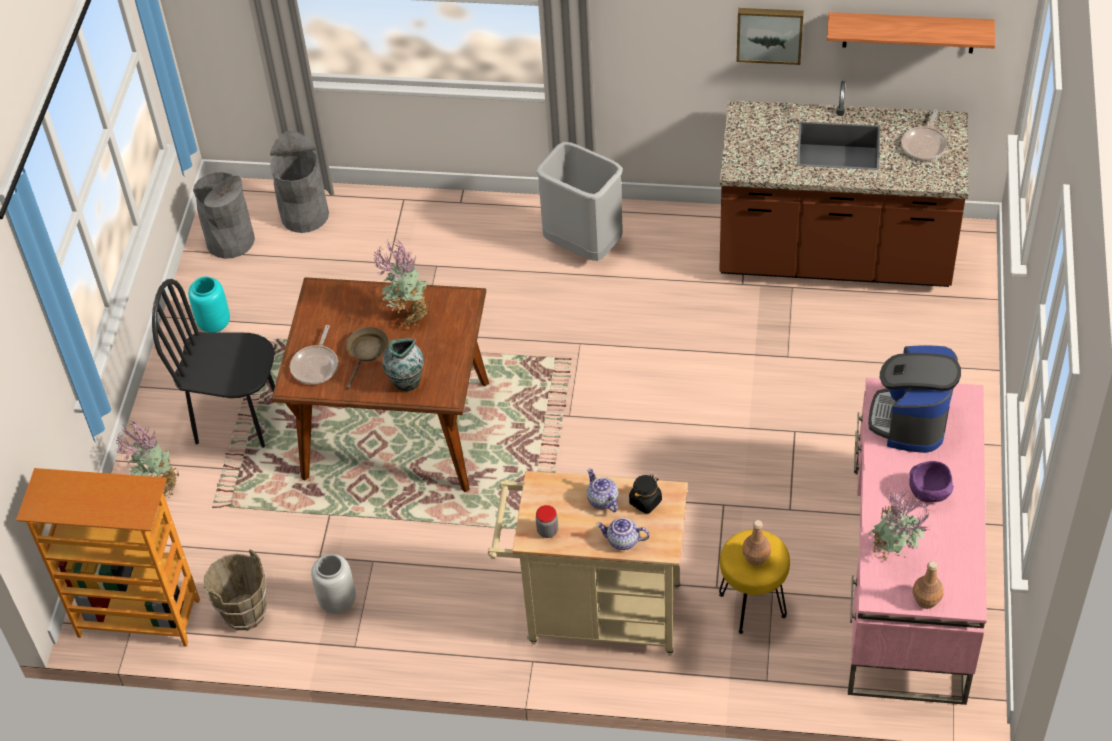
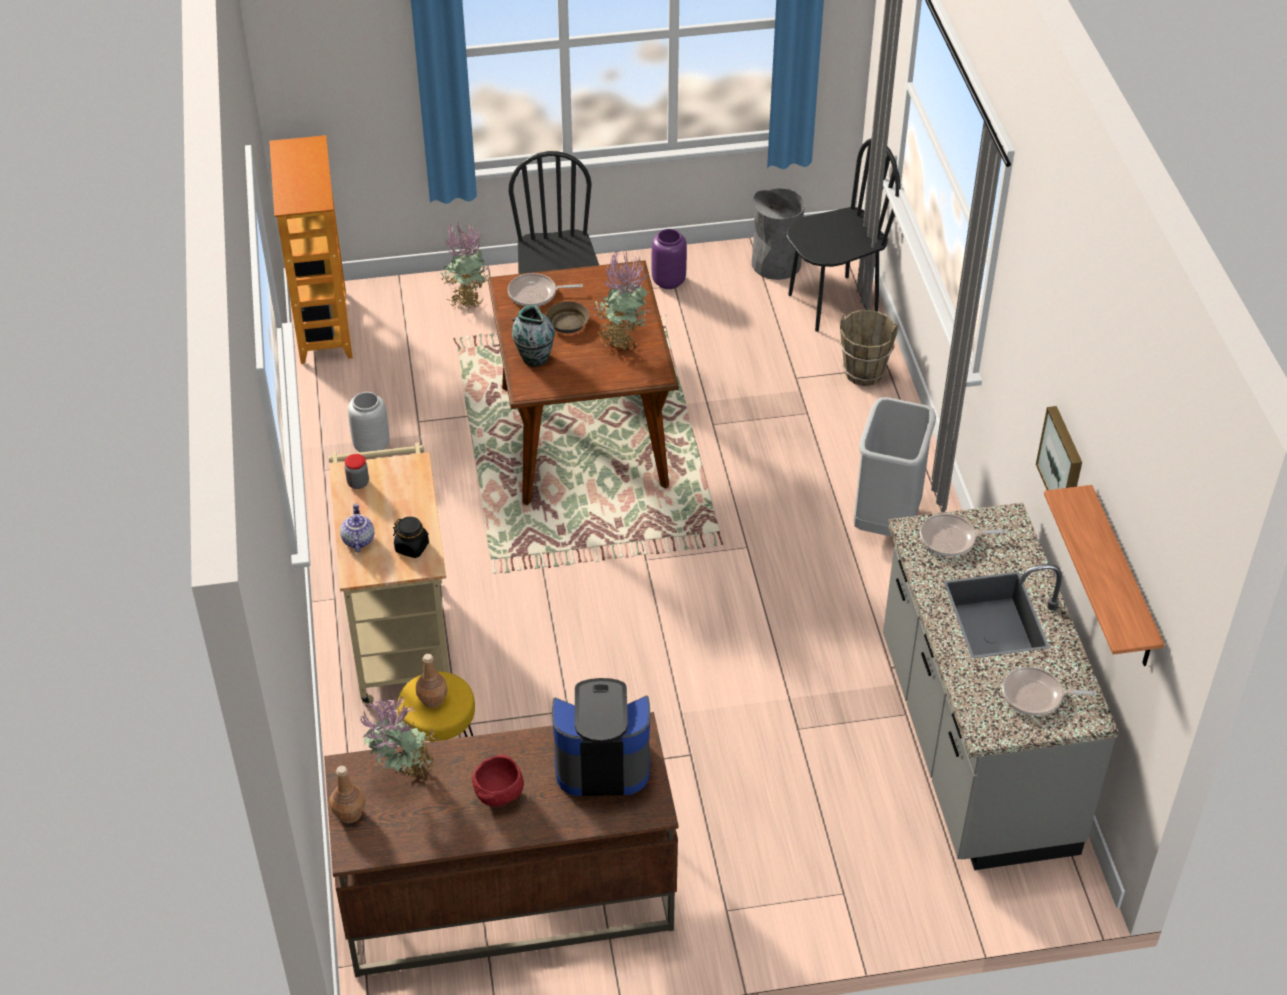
camera: 70 degrees right, 5 degrees down
(214, 324) = (668, 281): turquoise vase -> purple vase
(244, 613) = (344, 389): brown bucket -> brown bucket (864, 372)
(305, 215) = (832, 304): grey trash can -> black chair
(602, 500) = (406, 514): teapot -> none
(754, 149) = (951, 539): none -> frying pan
(835, 256) = (973, 746): brown counter -> grey counter
(908, 584) = (506, 897): pink desk -> brown desk
(930, 493) = (499, 796): purple bowl -> red bowl

